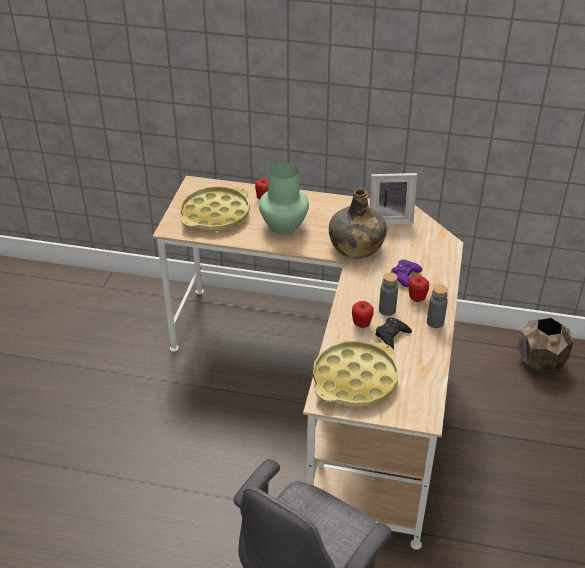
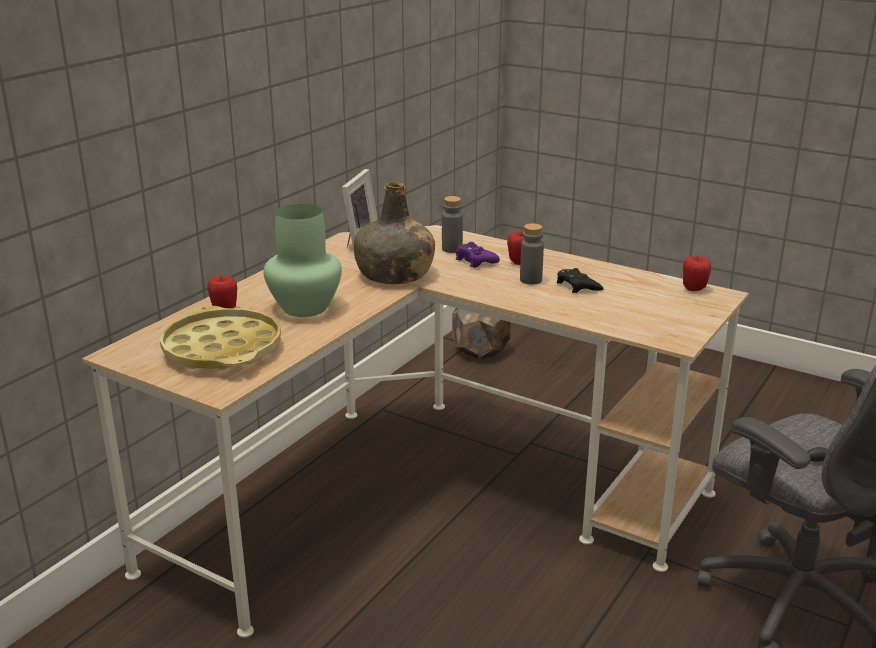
camera: 70 degrees left, 15 degrees down
(355, 379) = (646, 318): yellow tray -> none
(361, 324) = (548, 297): apple -> apple (694, 289)
(435, 322) = (567, 262): grey bottle -> grey bottle (452, 249)

